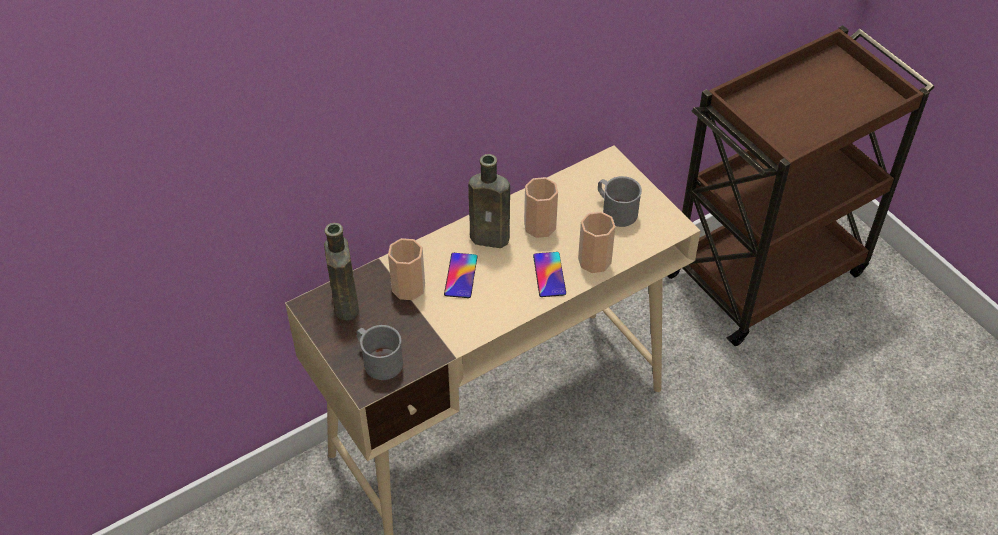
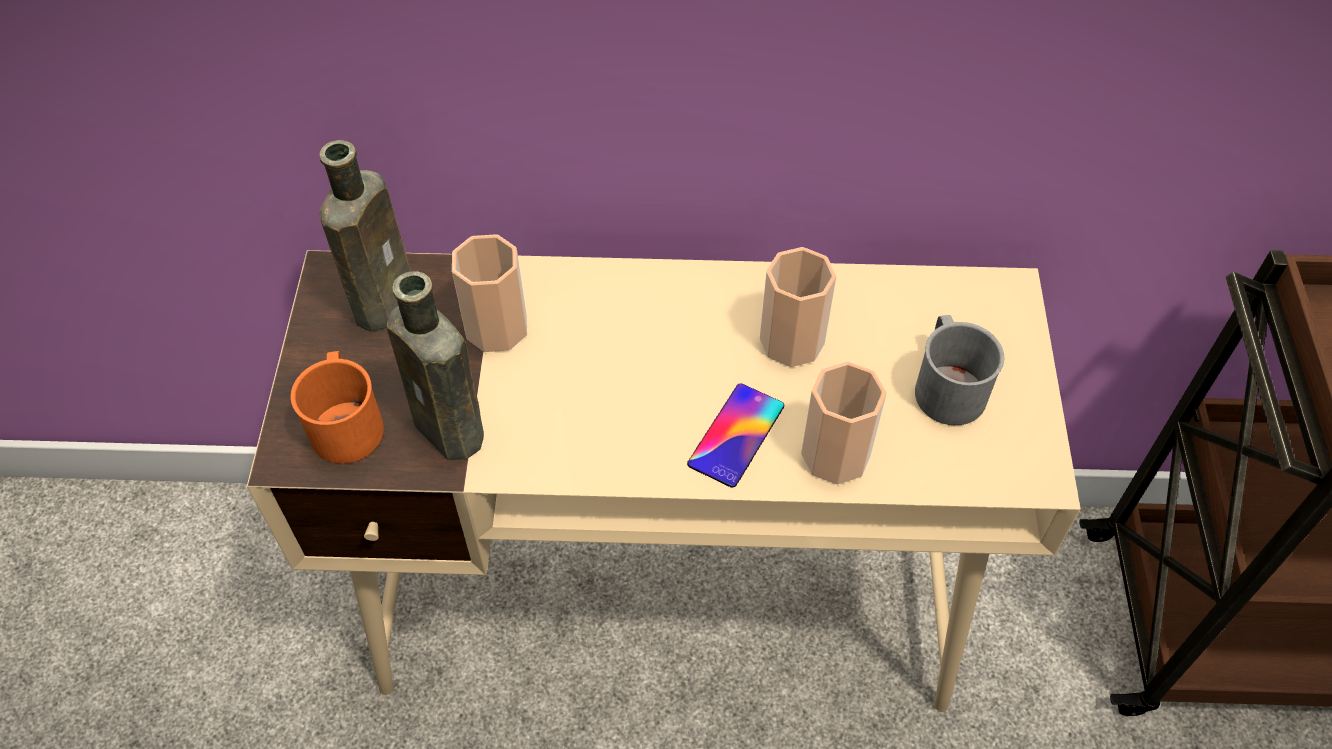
camera: 35 degrees right, 5 degrees up
(378, 360) = (346, 422): grey mug -> orange mug
(461, 275) = (592, 354): phone -> none
(492, 238) = (696, 319): brown bottle -> brown bottle (453, 433)

